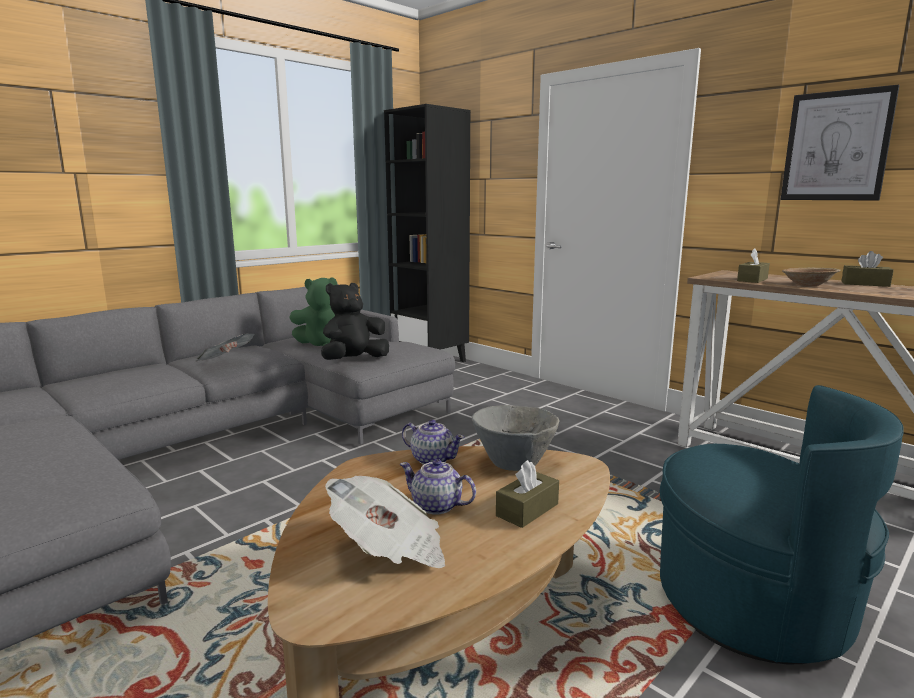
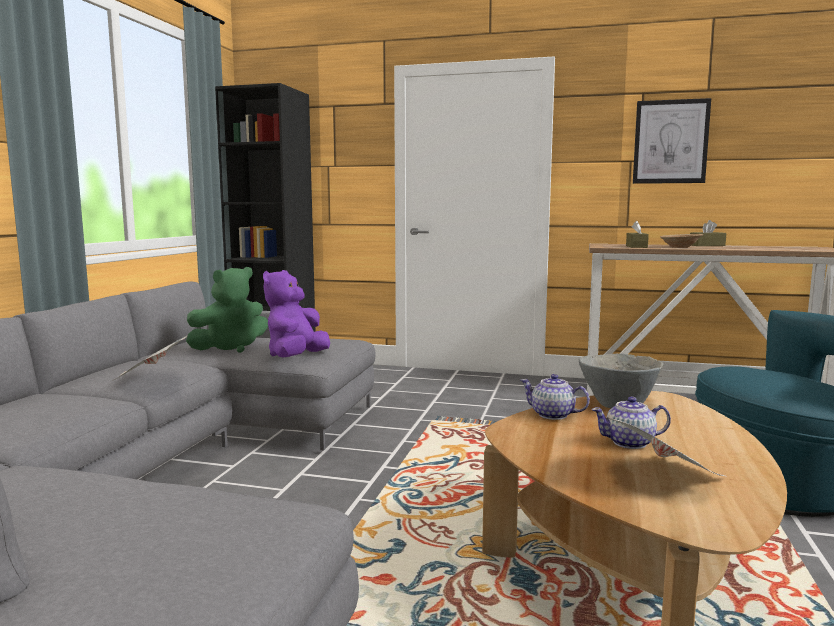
camera: 30 degrees left, 5 degrees down
(354, 360) = (296, 357): black plush toy -> purple plush toy
(432, 459) = (553, 415): teapot -> teapot turned 150 degrees counterclockwise
(527, 510) = (692, 430): brown tissue box -> none

